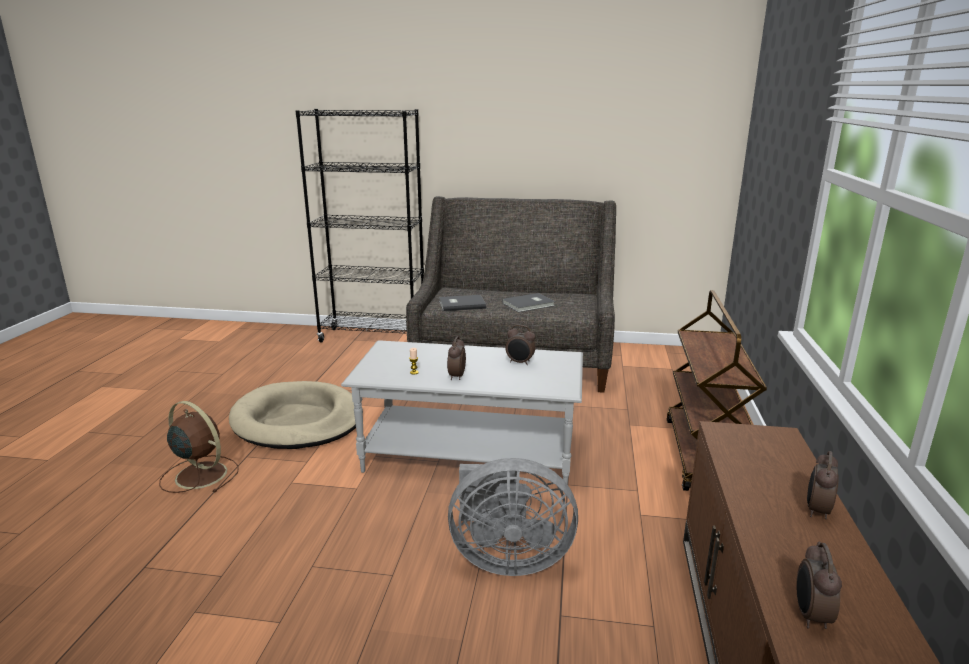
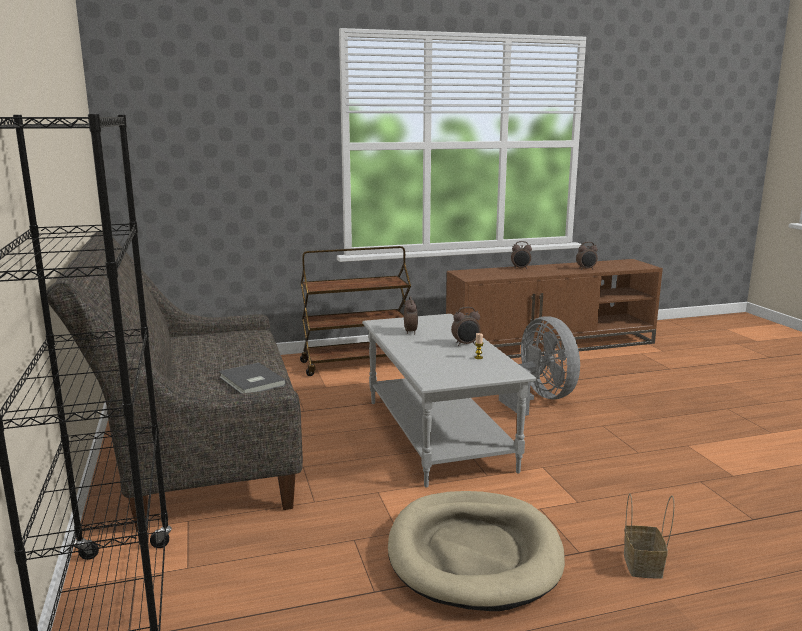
camera: 115 degrees left, 5 degrees down
(199, 474) = (644, 566): brown fan -> basket
(529, 304) = (230, 353): grey book -> none

